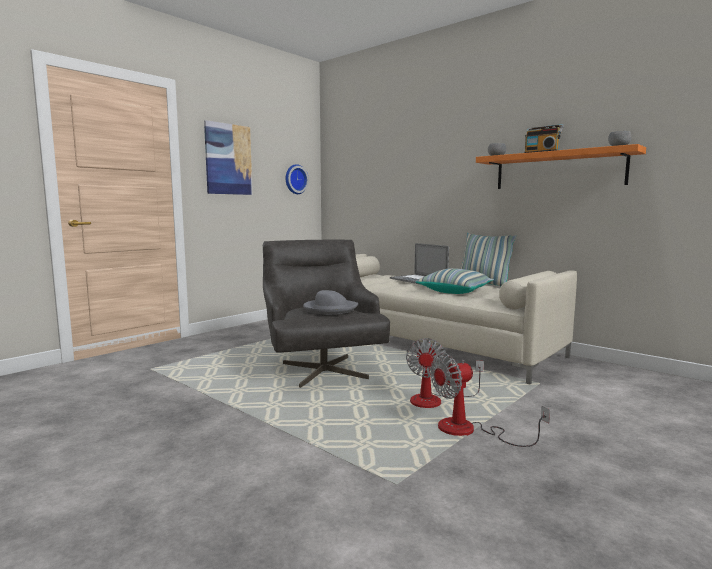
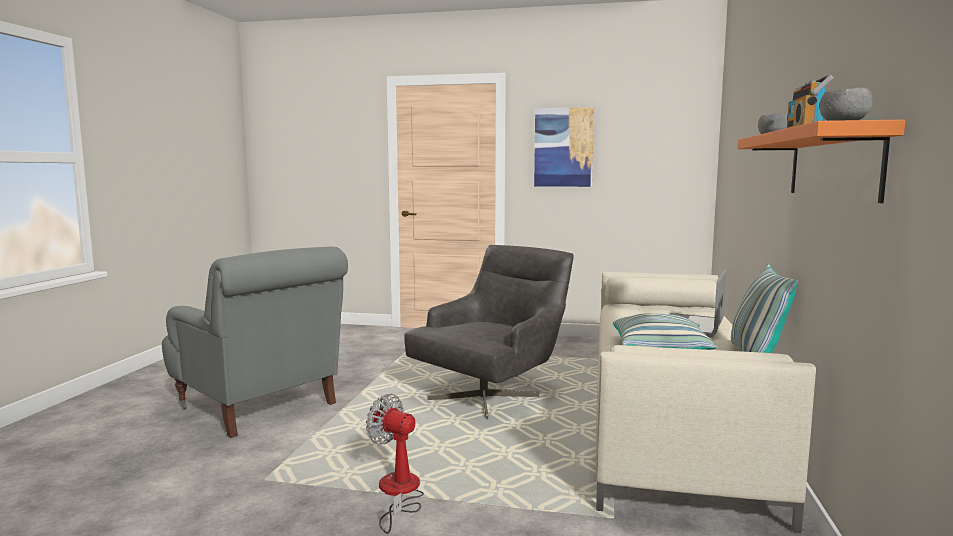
camera: 60 degrees right, 0 degrees up
(183, 464) = (259, 406): none -> grey armchair
(295, 179) = (665, 165): wall clock -> none
(330, 309) = (477, 328): grey hat -> none
(435, 400) = (466, 462): fan -> none

